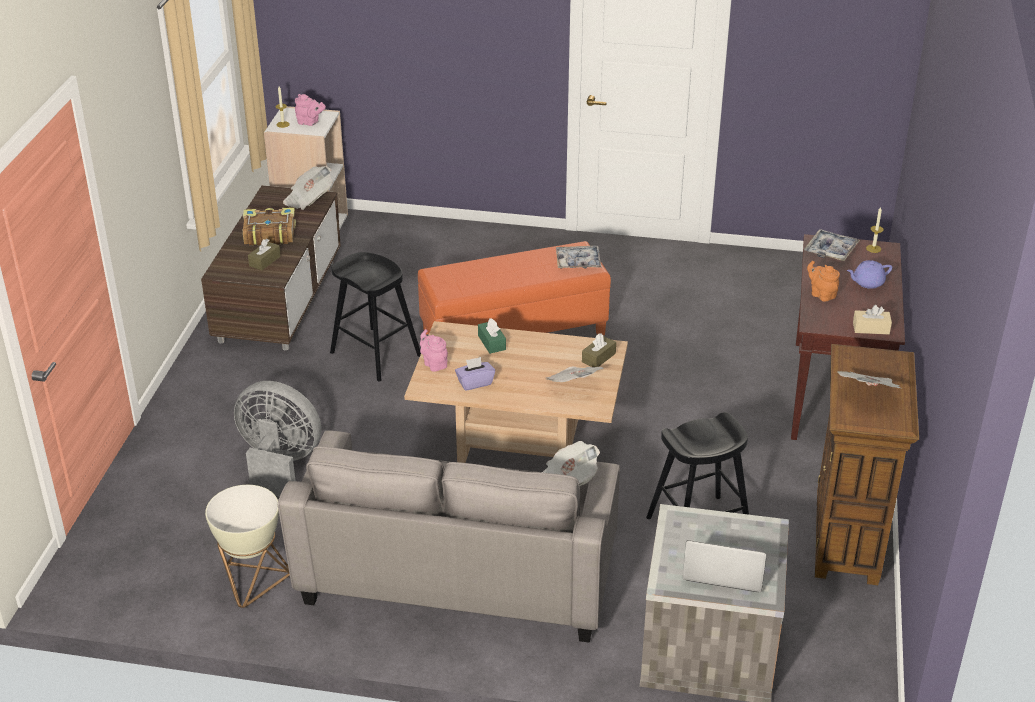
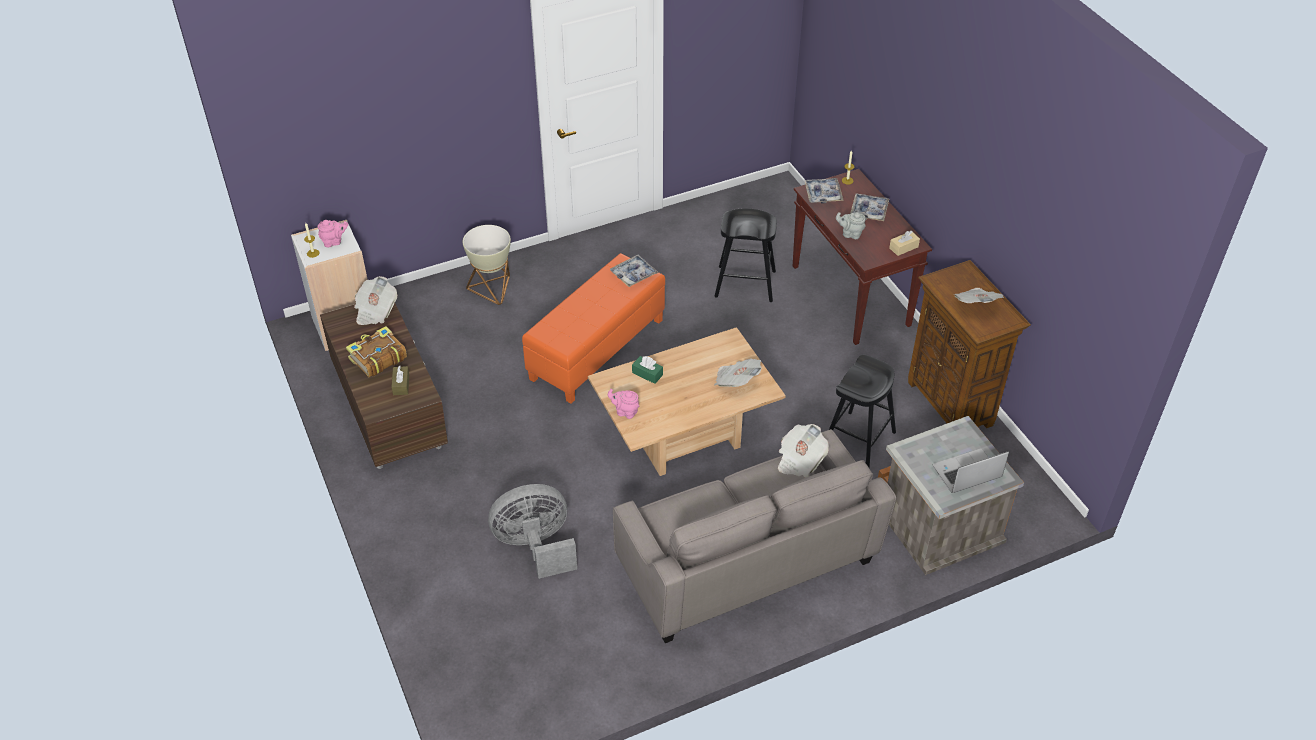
camera: 35 degrees left, 10 degrees up
(252, 583) = (613, 649): planter -> planter (492, 290)
(375, 354) = (513, 417): black stool -> black stool (745, 284)
(475, 383) = (669, 413): purple tissue box -> none
(598, 358) = (731, 350): brown tissue box -> none
(821, 294) = (850, 234): orange teapot -> grey teapot
(867, 283) = (869, 211): purple teapot -> tray

